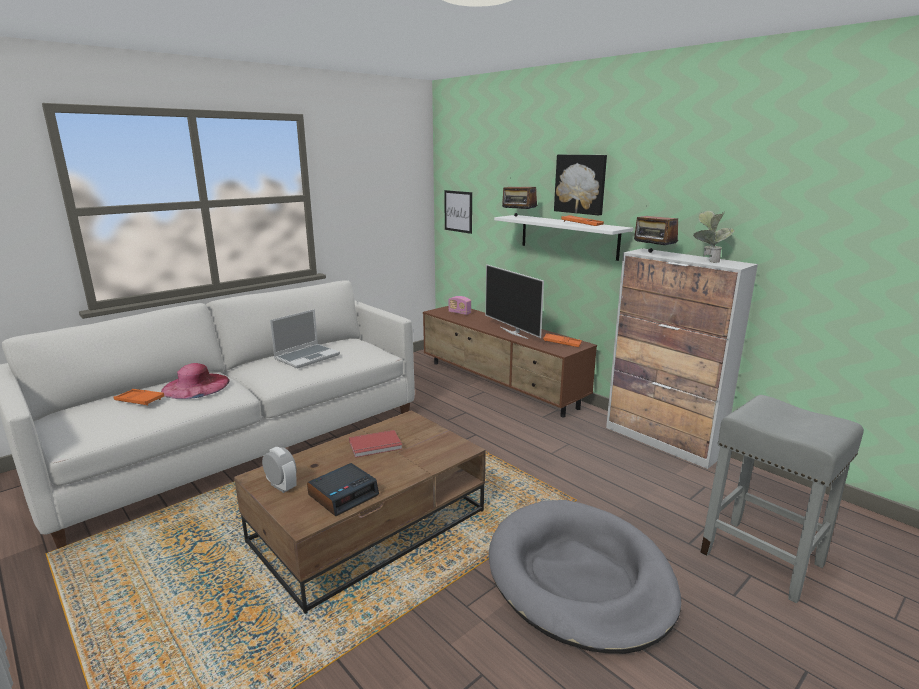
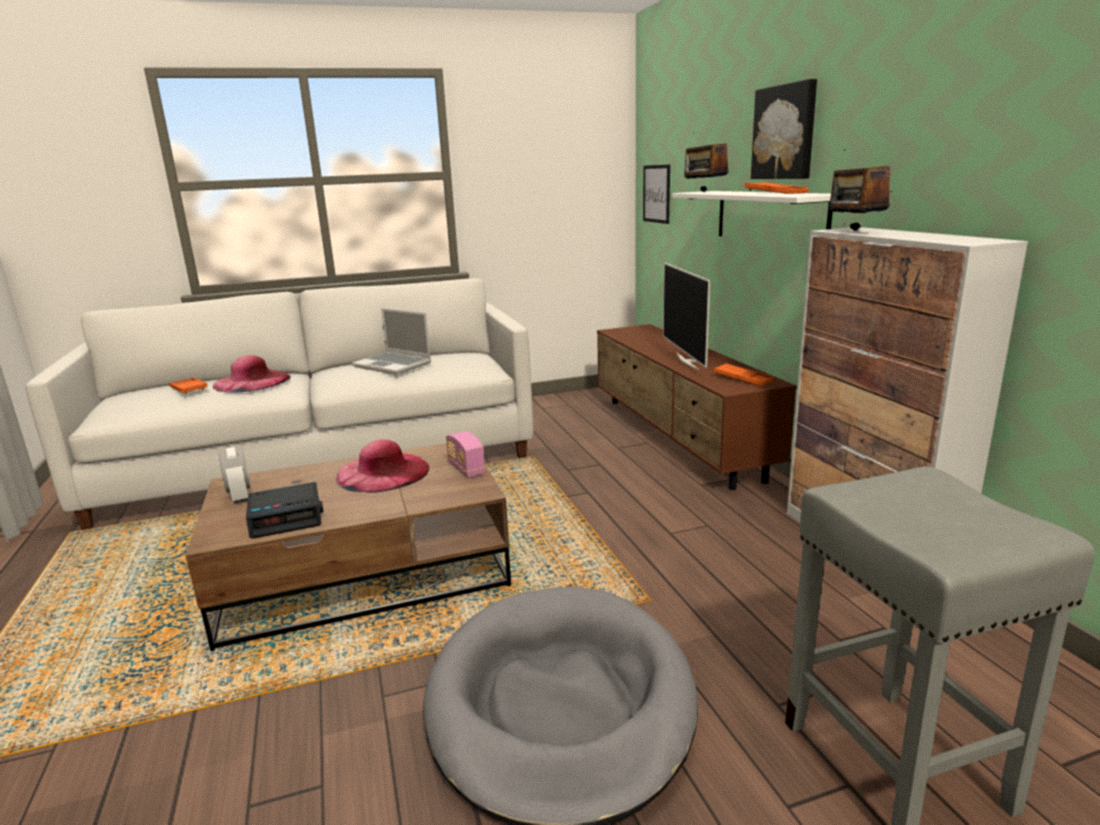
camera: 25 degrees right, 0 degrees up
(307, 357) = (394, 365): laptop -> laptop turned 60 degrees clockwise
(376, 446) = (383, 472): red book -> pink hat
(459, 313) = (642, 334): radio -> radio (466, 469)
(707, 260) = (934, 237): potted plant -> none

